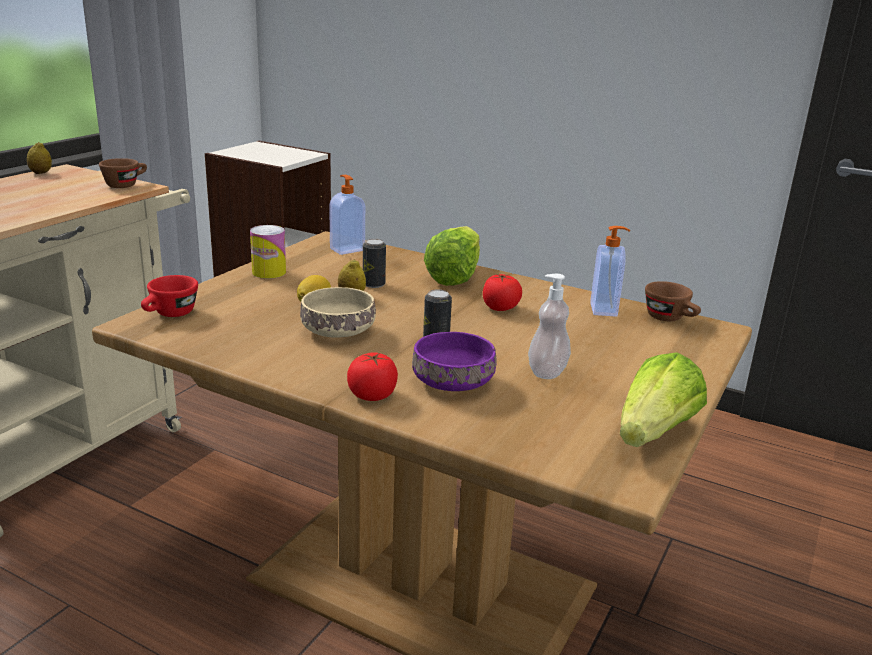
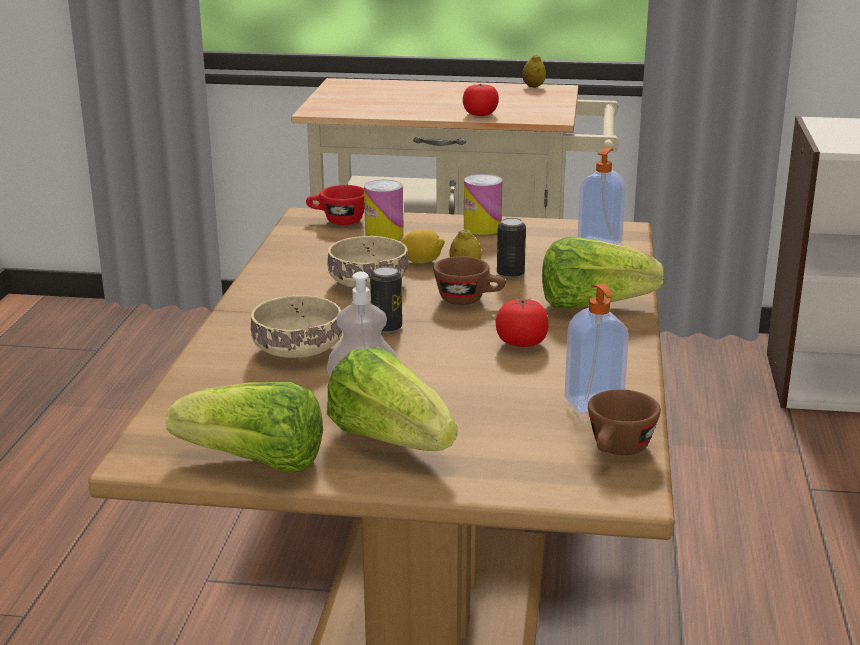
camera: 70 degrees right, 0 degrees up
(126, 185) = (548, 114): brown cup -> brown cup (469, 300)
(232, 304) = (384, 234): none -> can
(372, 395) = (243, 322): tomato -> tomato (480, 114)
(451, 381) = (298, 349): purple bowl -> beige bowl
(632, 378) = (390, 440): none -> lettuce

